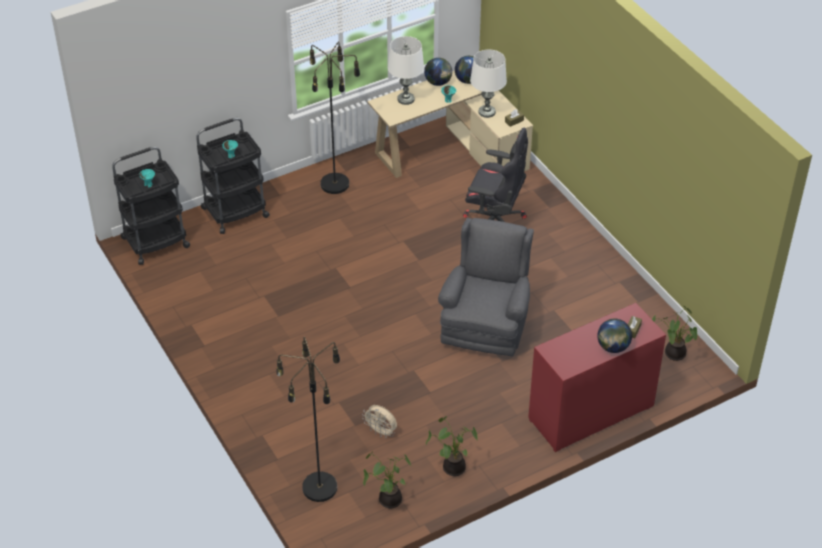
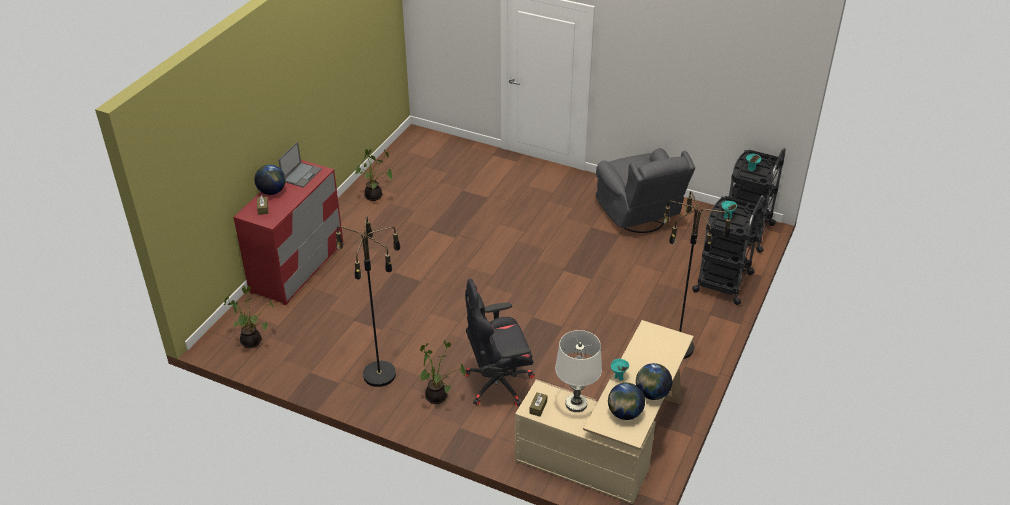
camera: 145 degrees right, 5 degrees down
(319, 487) = (451, 153): floor lamp -> floor lamp (380, 374)
(381, 432) = (441, 194): beige fan -> none
(388, 499) = (402, 165): potted plant -> potted plant (438, 397)
(406, 99) = (660, 356): white table lamp -> none
(486, 324) = (429, 292): grey armchair -> grey armchair (639, 216)
(571, 354) = (302, 175): none -> laptop

